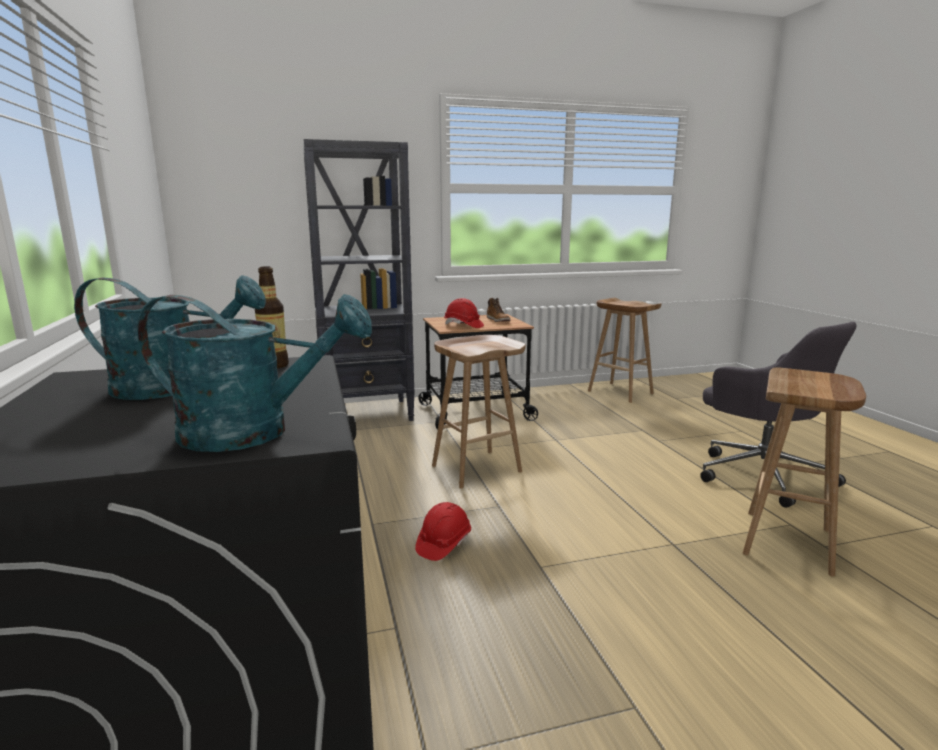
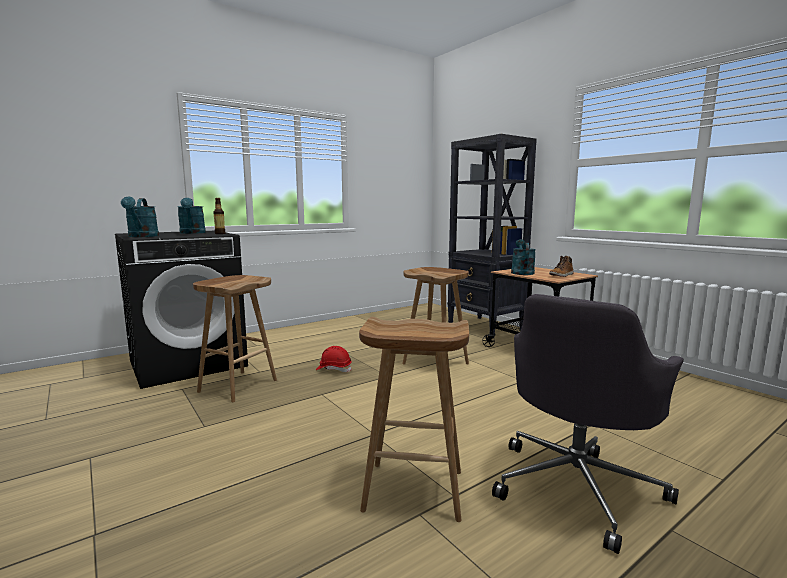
camera: 70 degrees right, 5 degrees down
(463, 325) = (521, 272): red hard hat -> turquoise watering can
(619, 392) = (716, 397): brown stool -> brown stool (238, 385)

